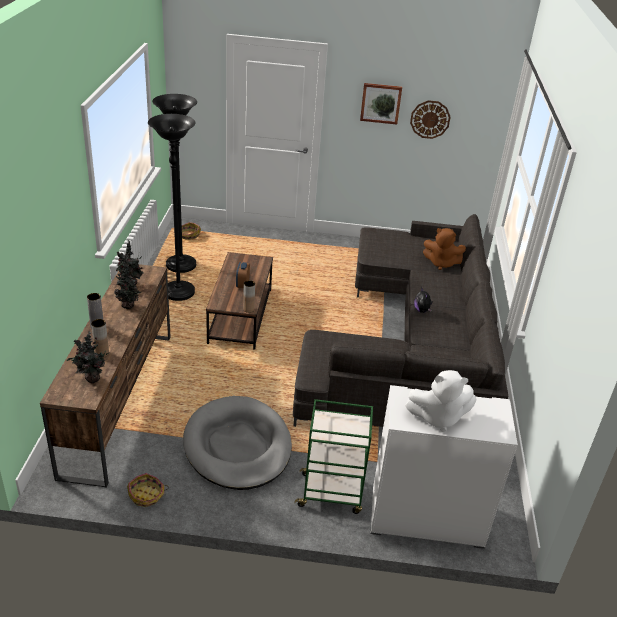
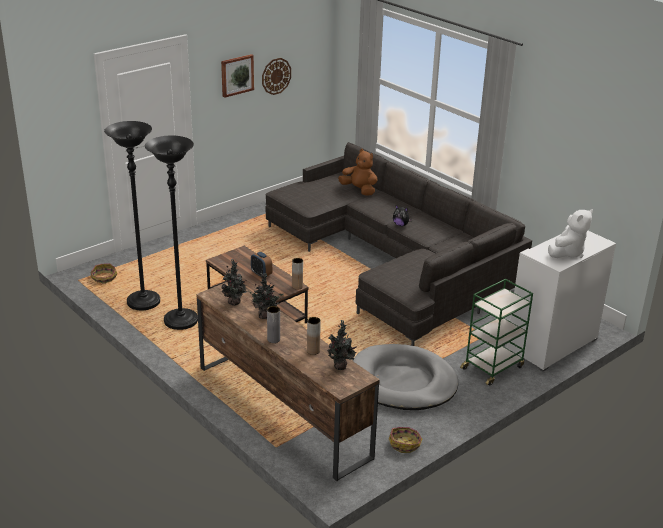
camera: 45 degrees left, 5 degrees down
(442, 263) = (359, 190): brown plush toy -> brown plush toy turned 120 degrees counterclockwise

